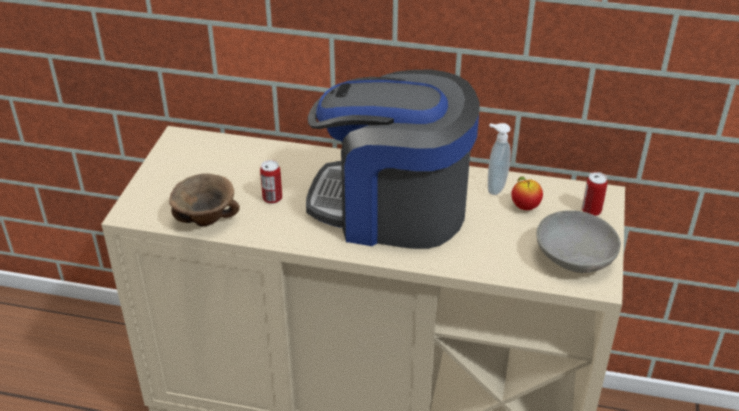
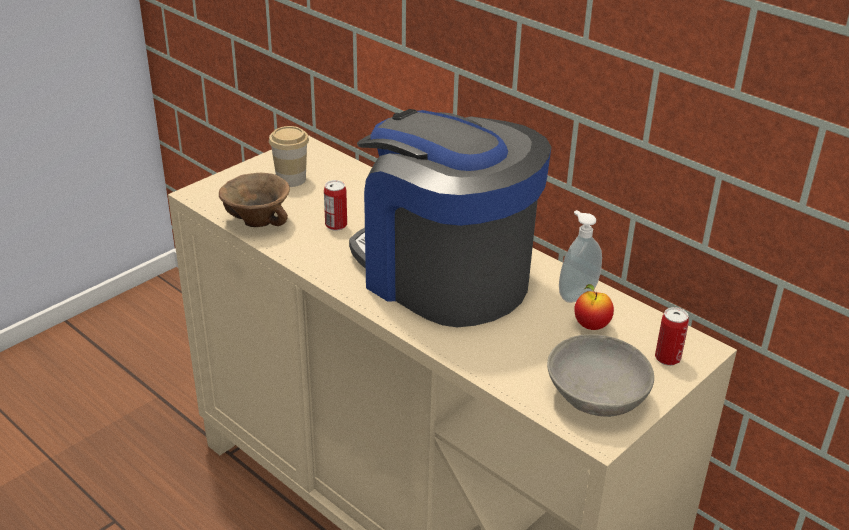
camera: 30 degrees right, 5 degrees down
(196, 171) = (291, 179): none -> cup

